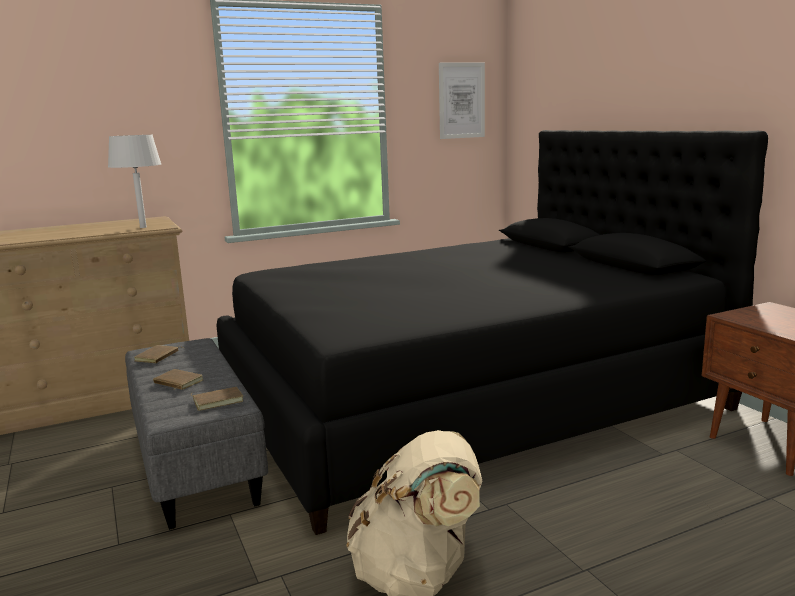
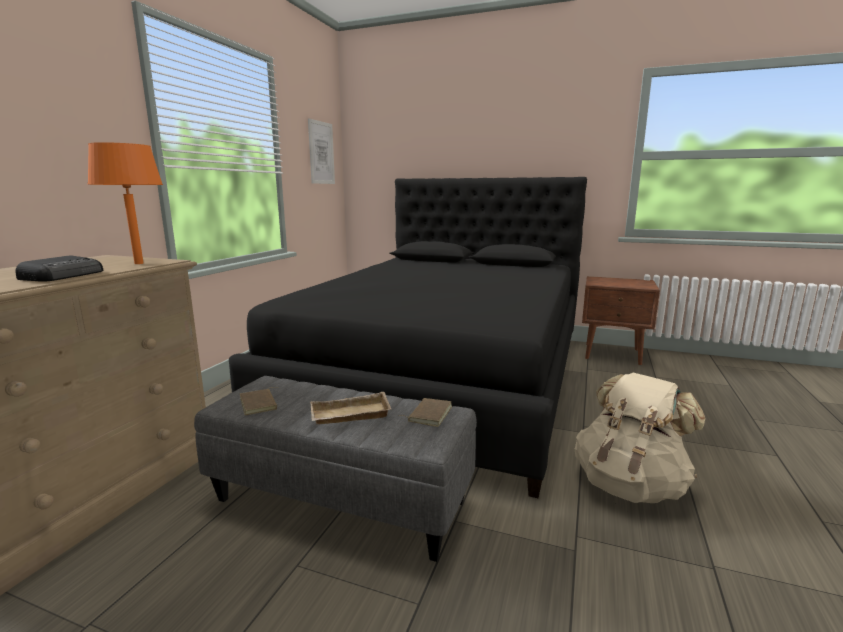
camera: 45 degrees left, 0 degrees up
(79, 233) = (64, 275): none -> radio
(143, 227) = (138, 263): grey table lamp -> orange table lamp
(177, 382) = (349, 416): brown book -> beige tray

